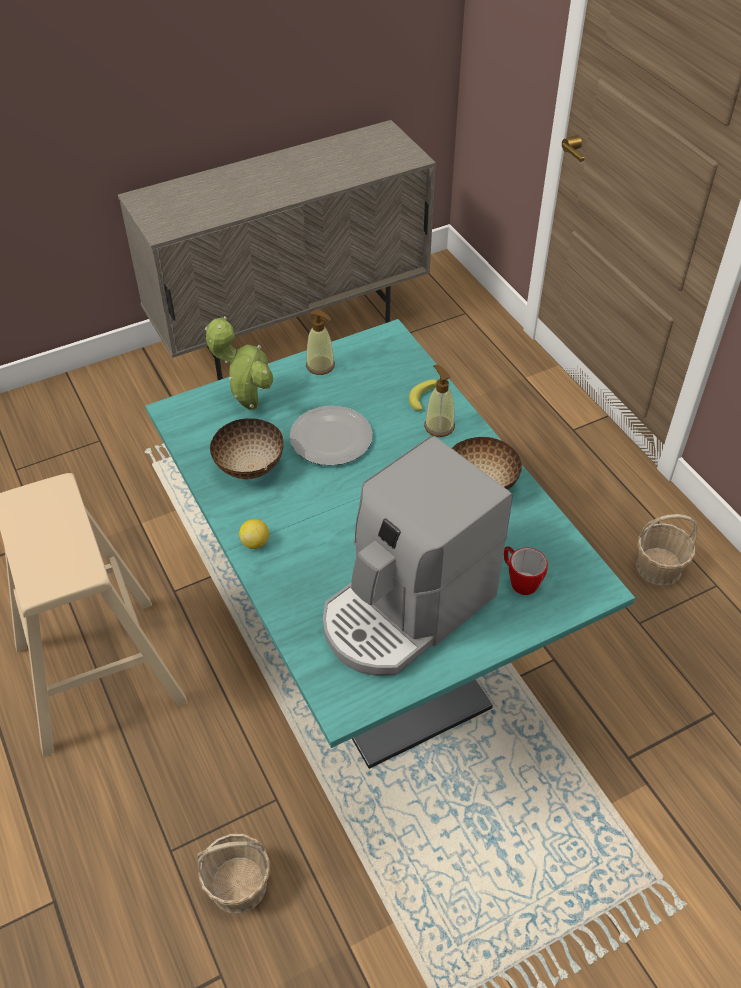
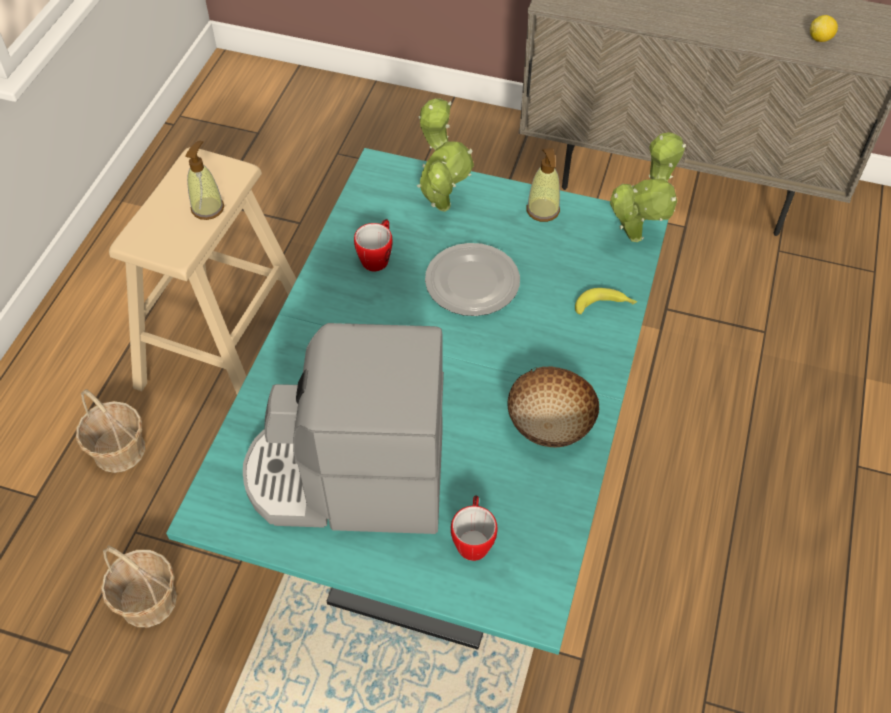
camera: 45 degrees right, 5 degrees up
(248, 467) = (377, 257): bowl -> mug
(255, 542) = (307, 325): lemon -> lemon (820, 39)
(394, 341) = (637, 233): none -> potted plant
(439, 426) = (579, 342): soap dispenser -> soap dispenser (208, 208)
(659, 567) = (789, 669): basket -> basket (119, 450)

